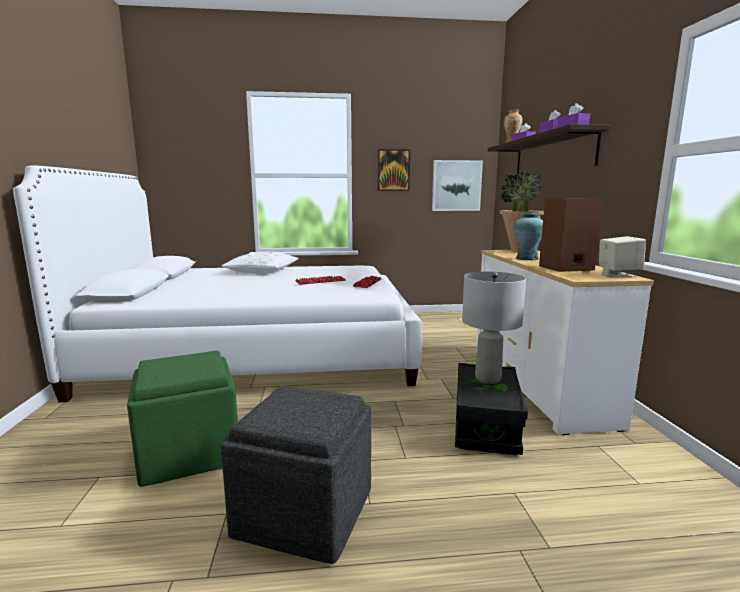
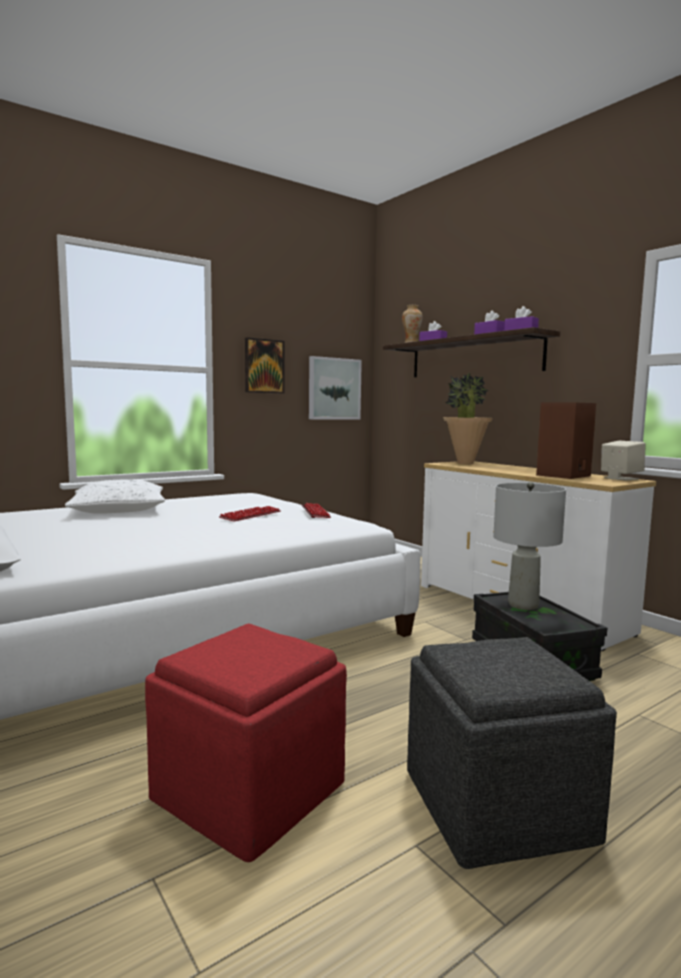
camera: 30 degrees left, 5 degrees down
(188, 451) = (247, 791): green ottoman -> red ottoman
(526, 258) = (499, 469): turquoise vase -> none

